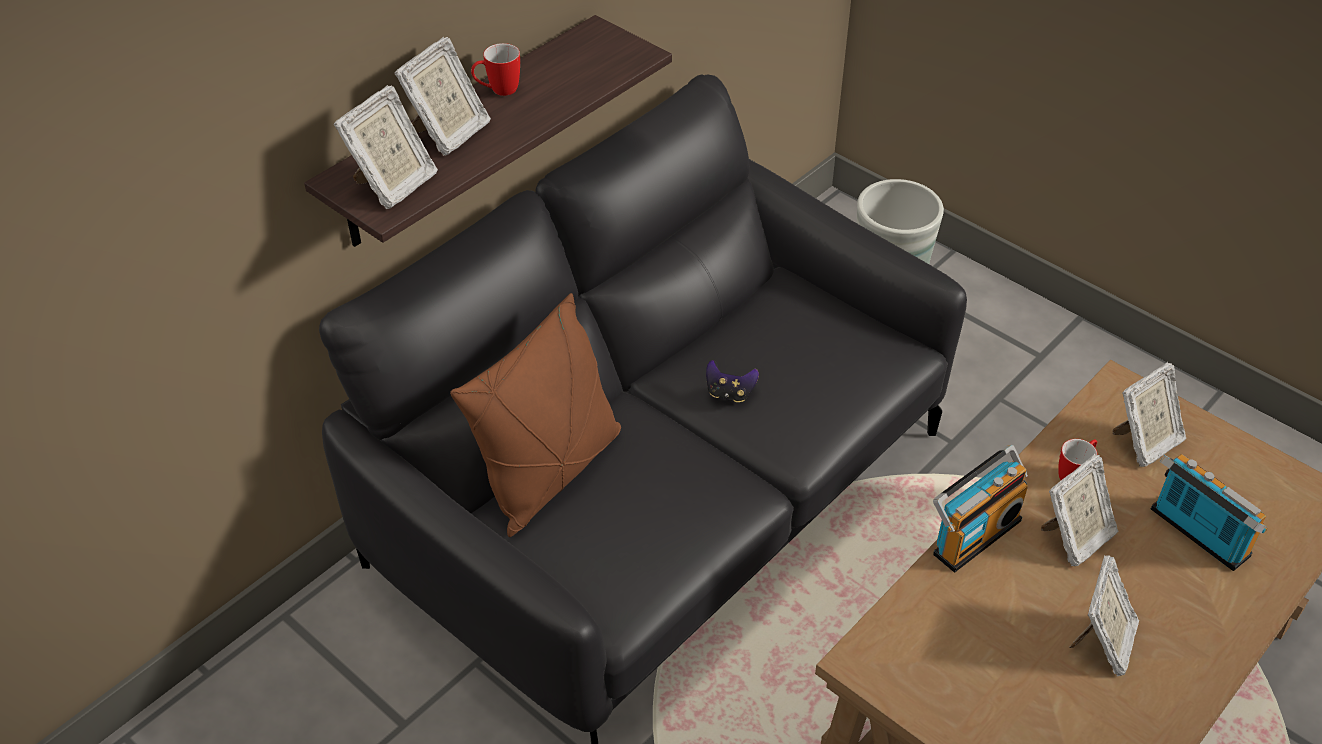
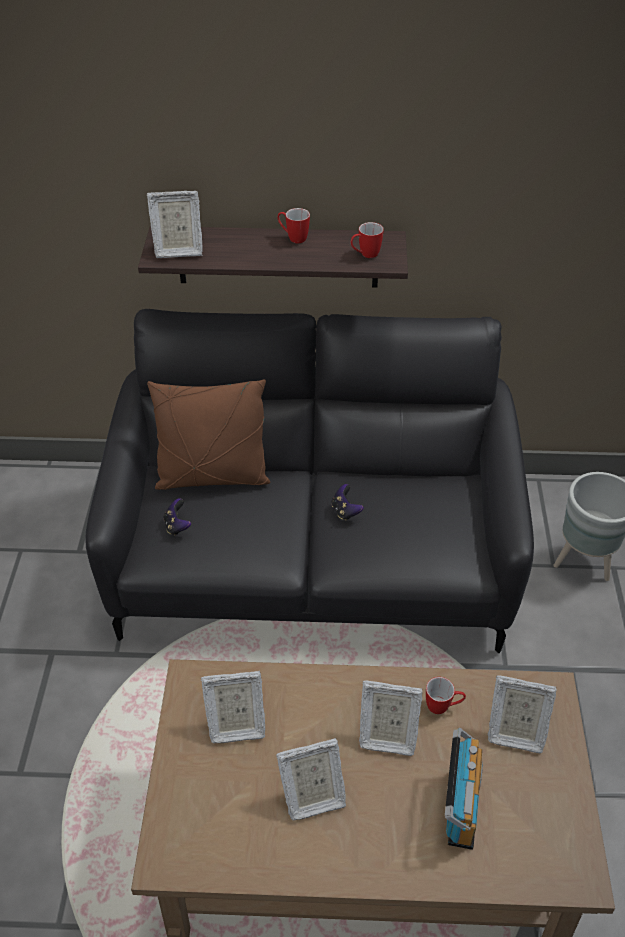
camera: 50 degrees right, 0 degrees up
(448, 133) = (238, 243): picture frame -> picture frame (235, 725)
(598, 549) = (177, 526): none -> game controller
(602, 62) = (365, 255): none -> mug
(973, 534) = (337, 679): radio -> none

